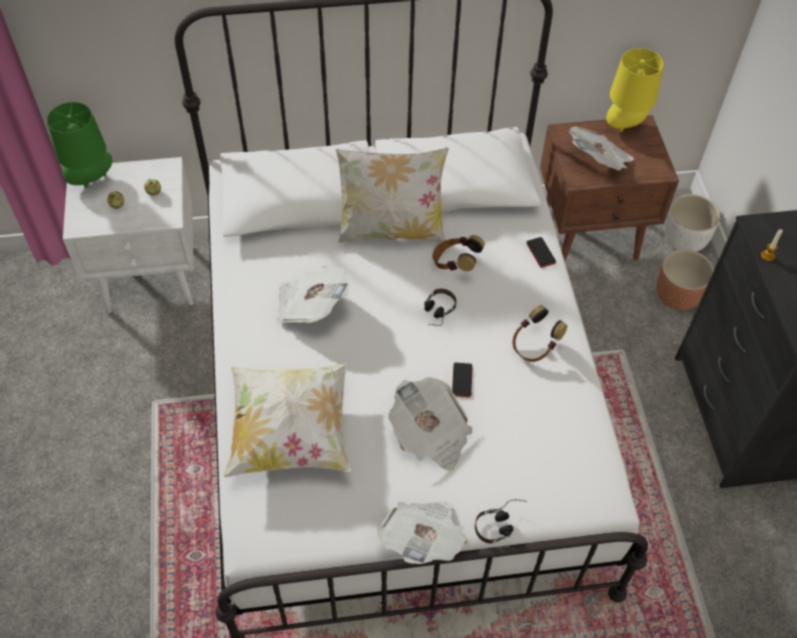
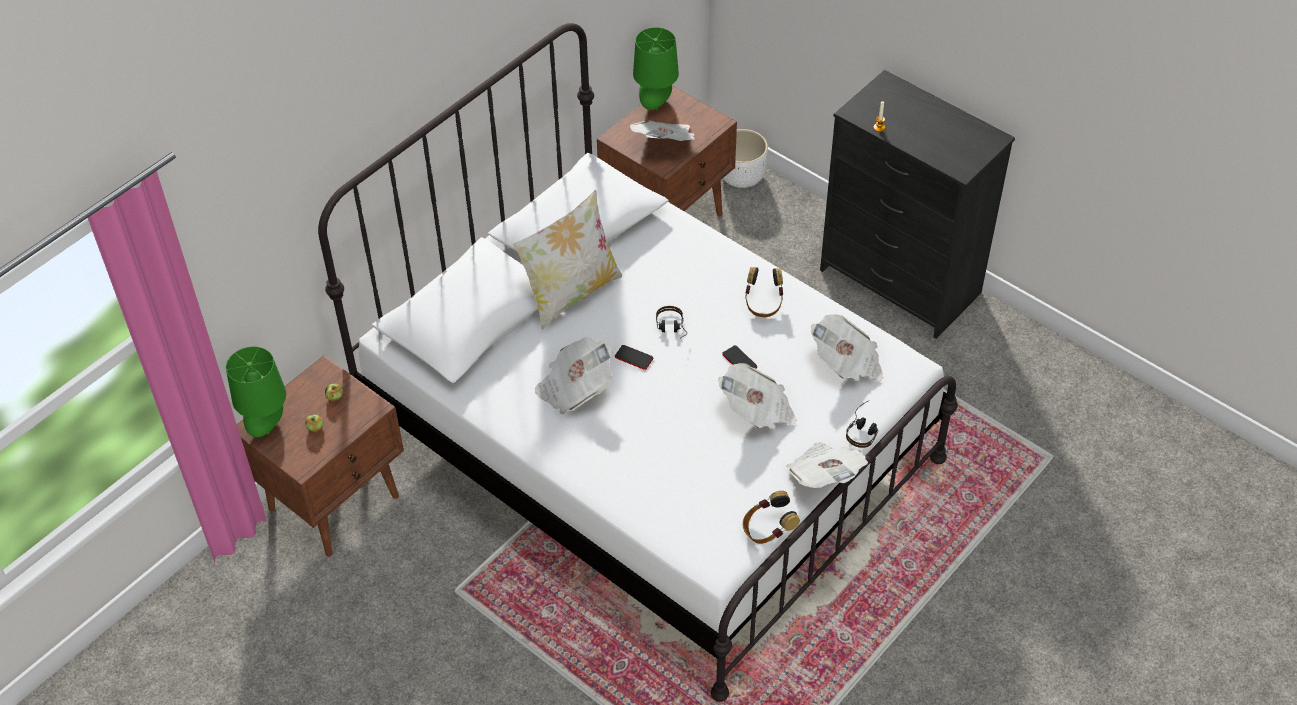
camera: 40 degrees left, 5 degrees down
(152, 278) = (336, 501): white nightstand -> brown nightstand
(290, 433) = (661, 480): pillow -> none
(455, 264) = (646, 286): headphones -> headphones (767, 530)
(540, 253) = (699, 237): phone -> phone (634, 358)
(551, 452) = (847, 363): none -> newspaper
(625, 126) = (656, 104): yellow table lamp -> green table lamp
(678, 296) = (778, 223): brown planter -> none

